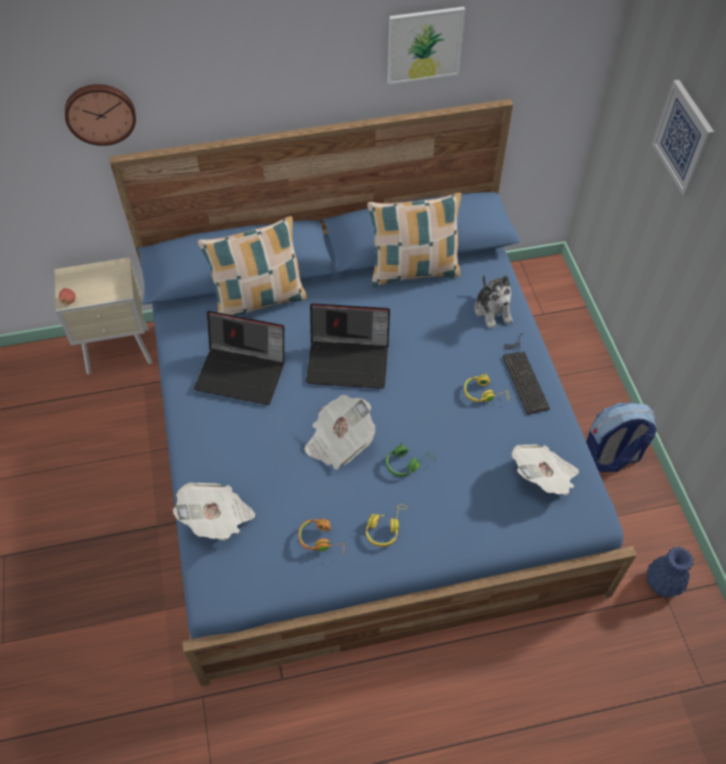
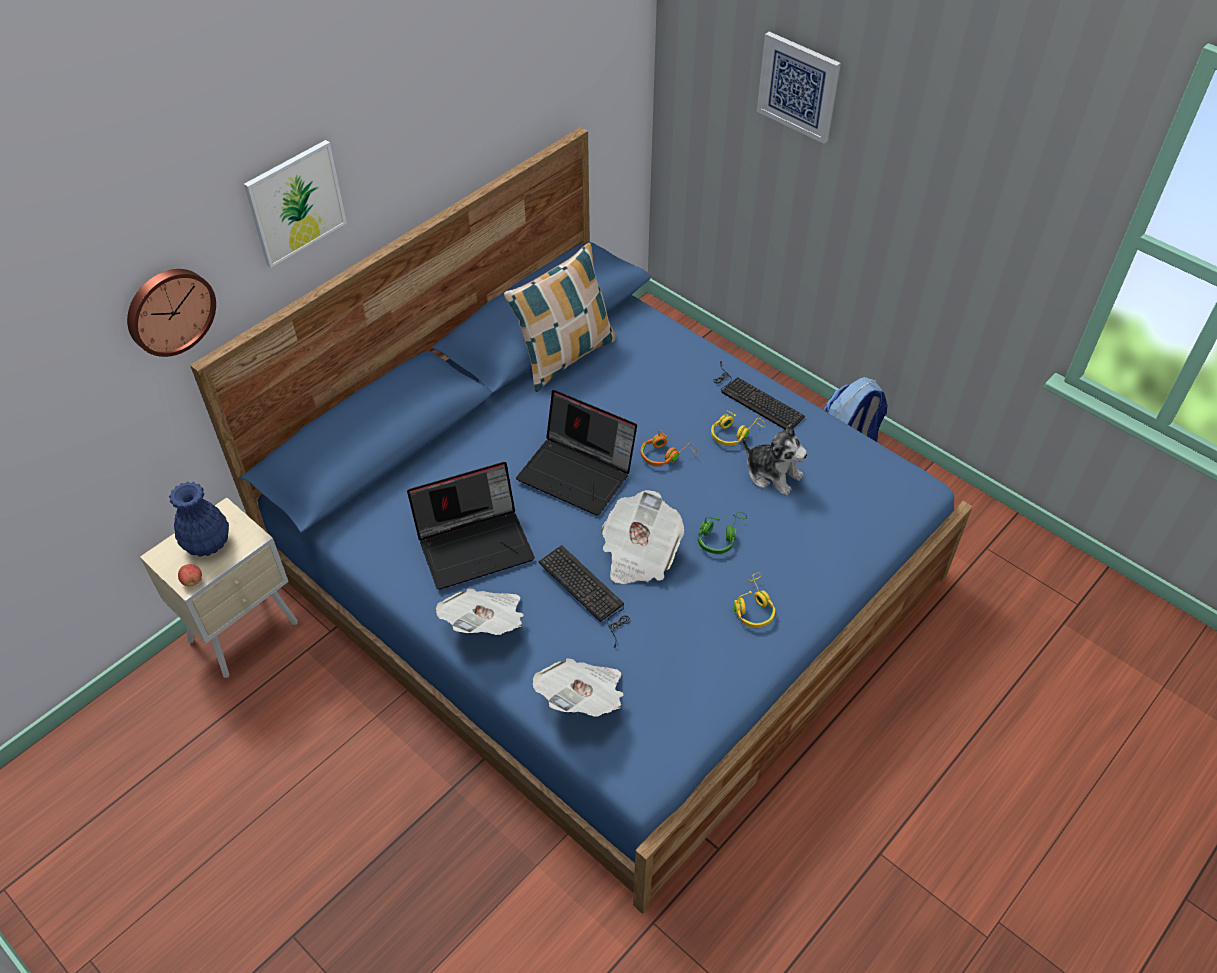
camera: 35 degrees left, 5 degrees down
(259, 301) = (427, 465): pillow -> none
(281, 448) = (587, 592): none -> keyboard
(322, 539) = (705, 654): orange headphones -> orange headphones (665, 455)
(349, 361) = (578, 473): laptop -> laptop turned 60 degrees clockwise
(424, 45) = (492, 93): picture -> picture (295, 203)
(493, 311) = (675, 355): plush toy -> plush toy (772, 474)
(544, 477) = (851, 479): newspaper -> newspaper (486, 623)
(662, 582) = (976, 538): blue vase -> blue vase (206, 543)

